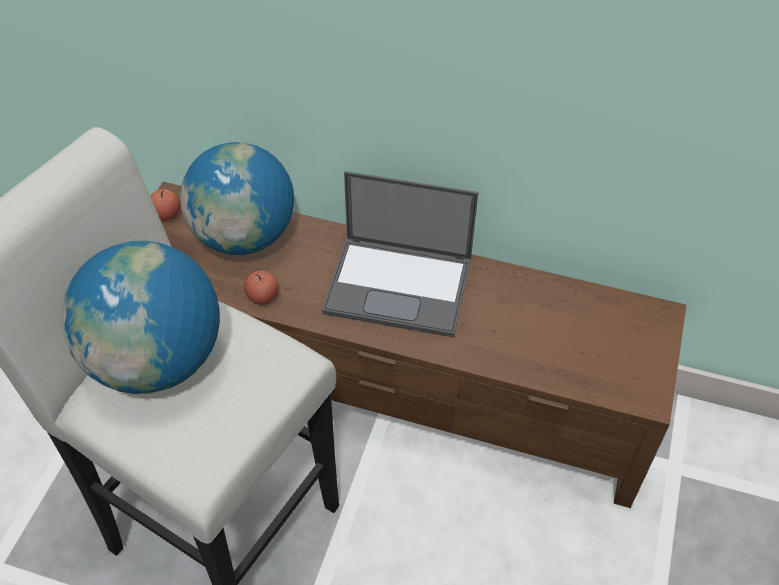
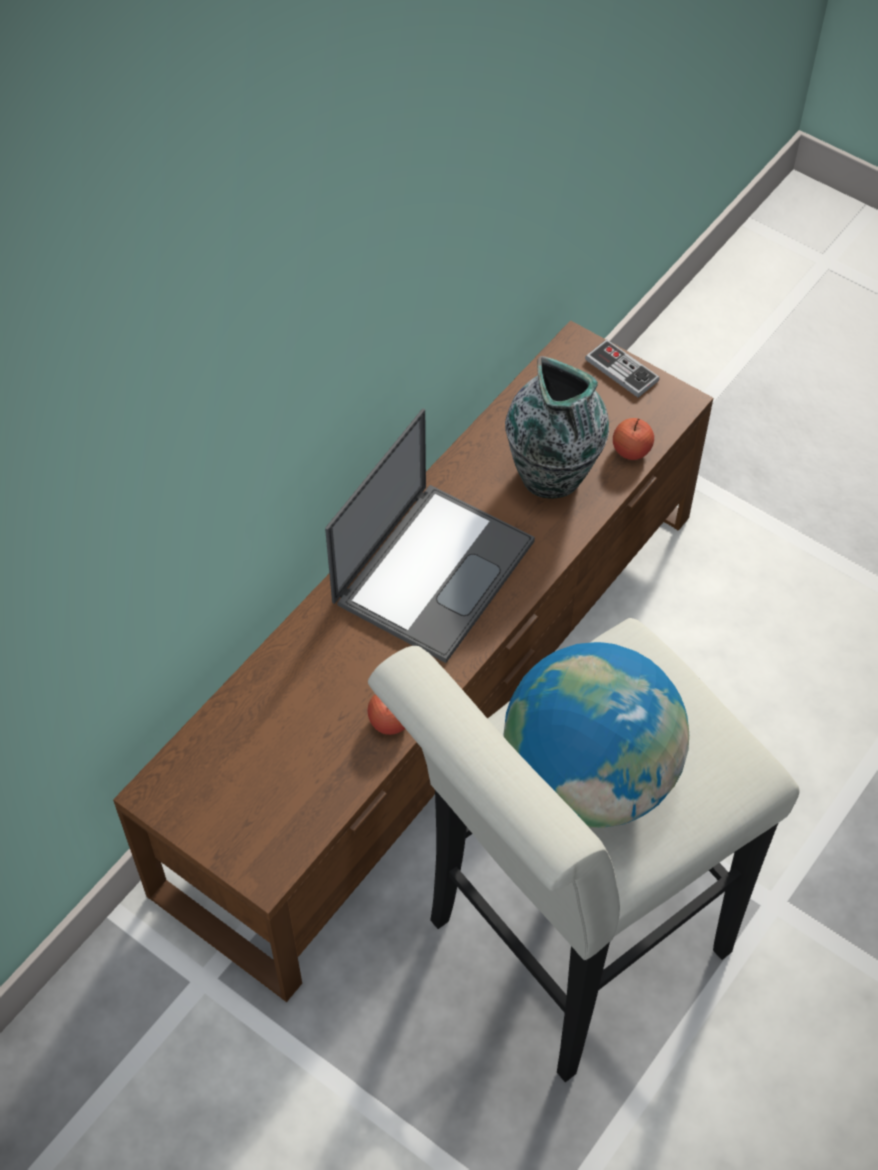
camera: 70 degrees left, 5 degrees up
(166, 214) = (186, 806): apple -> apple (631, 450)
(244, 237) = (275, 718): globe -> none
(522, 333) = (552, 476): none -> vase
(656, 351) = (621, 370): none -> game controller

